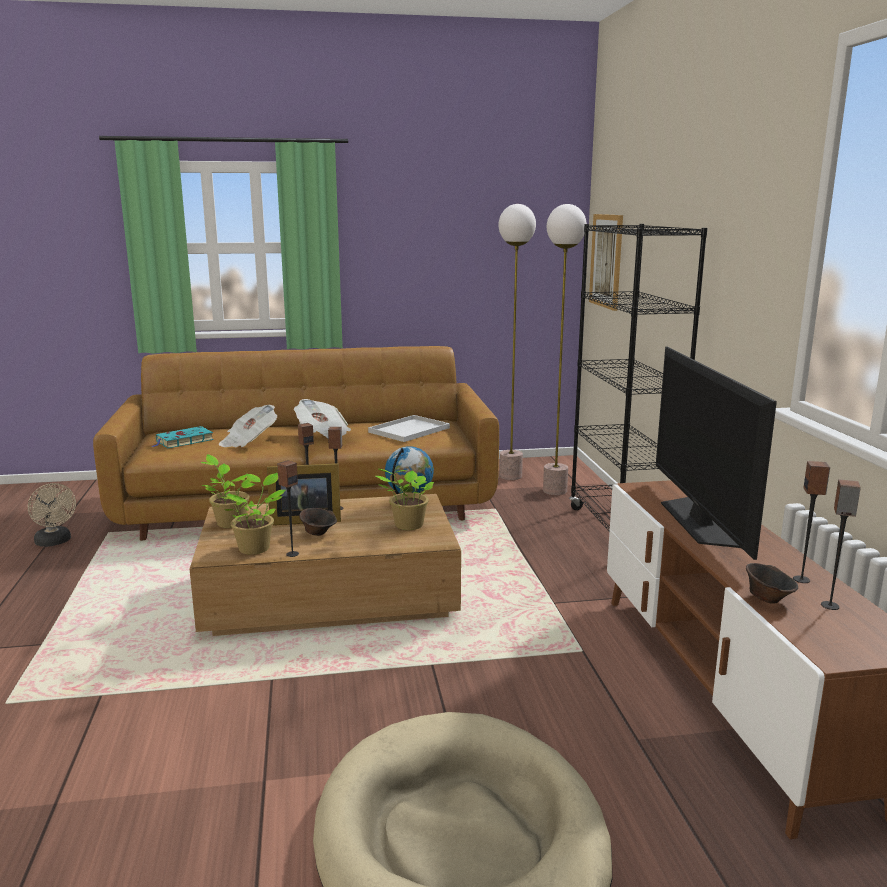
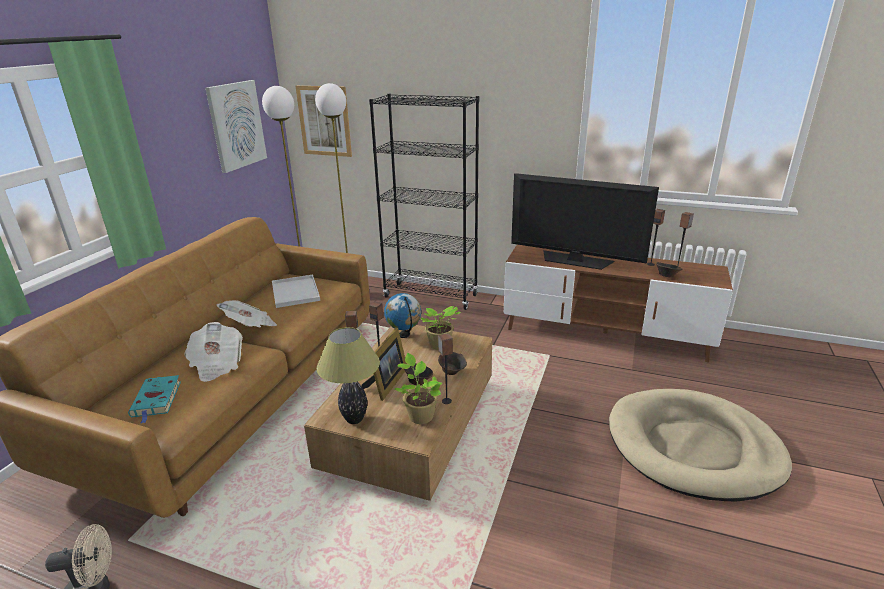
camera: 60 degrees left, 10 degrees up
(229, 522) = (355, 419): potted plant -> table lamp
(355, 544) = (452, 372): none -> brown bowl
(496, 249) = (236, 125): none -> picture

